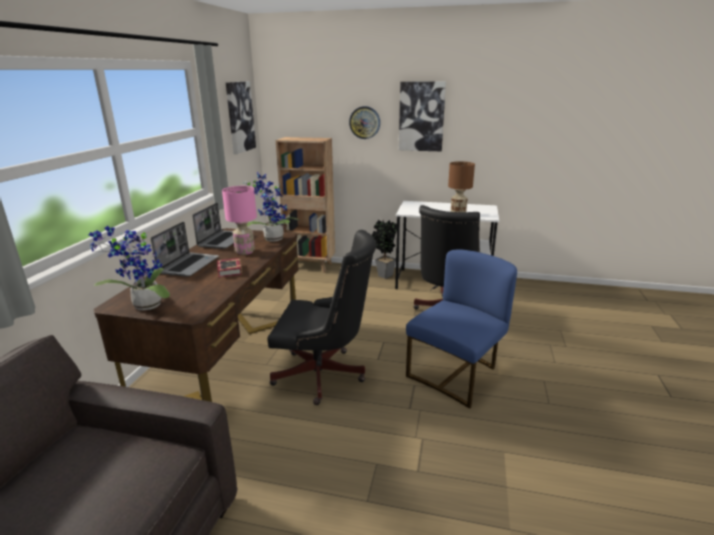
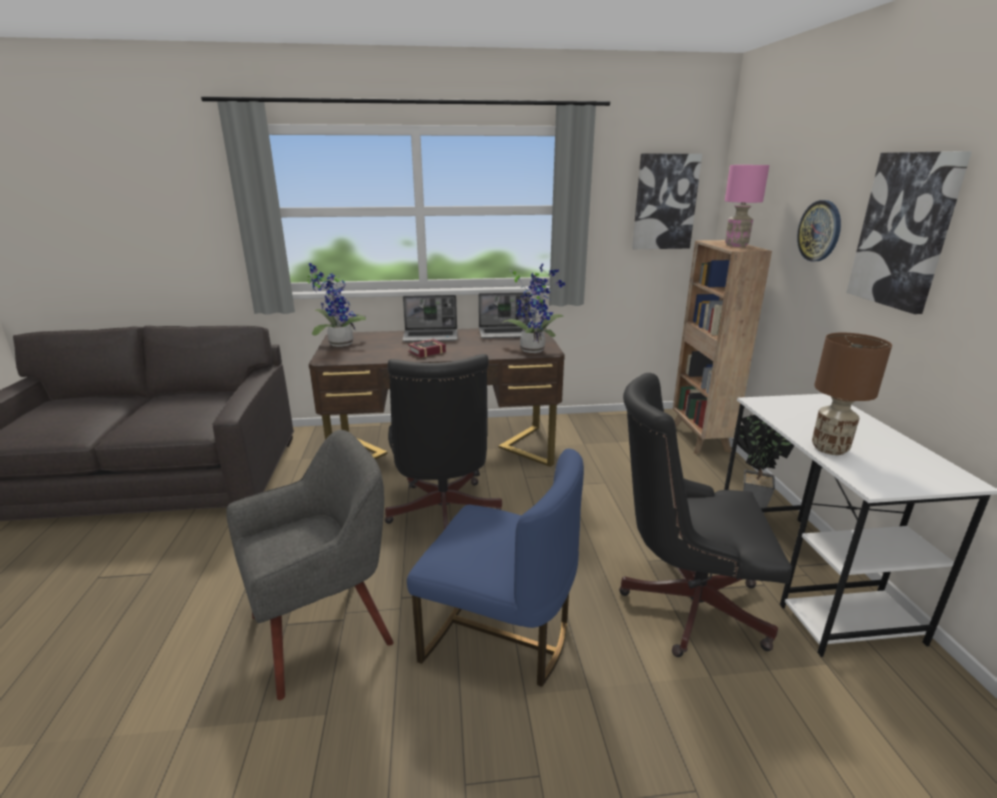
camera: 70 degrees right, 0 degrees up
(244, 252) = (481, 347): pink table lamp -> pink table lamp (736, 245)
(430, 449) = (323, 630): none -> grey armchair

